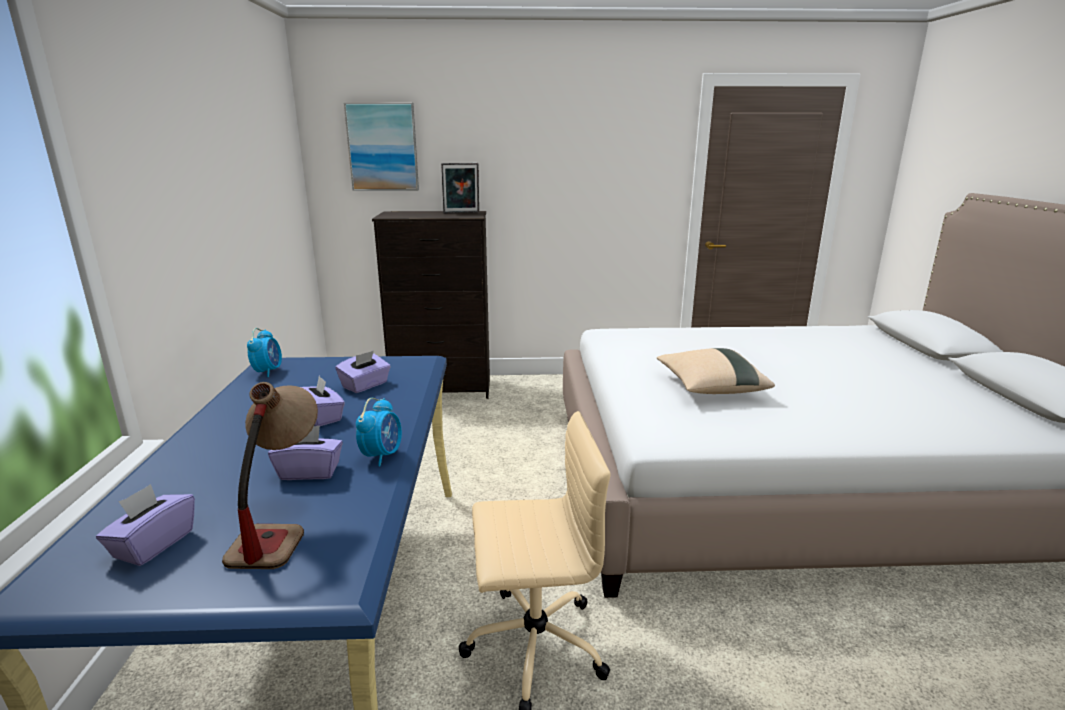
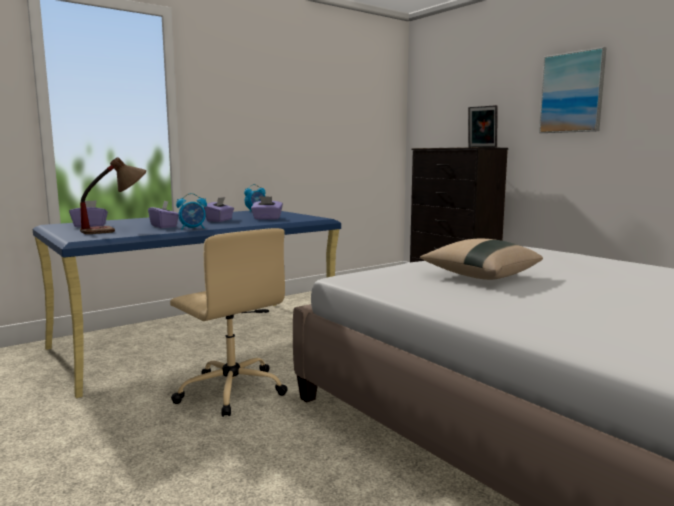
camera: 55 degrees right, 10 degrees down
(383, 147) = (449, 101): picture -> picture (572, 92)

